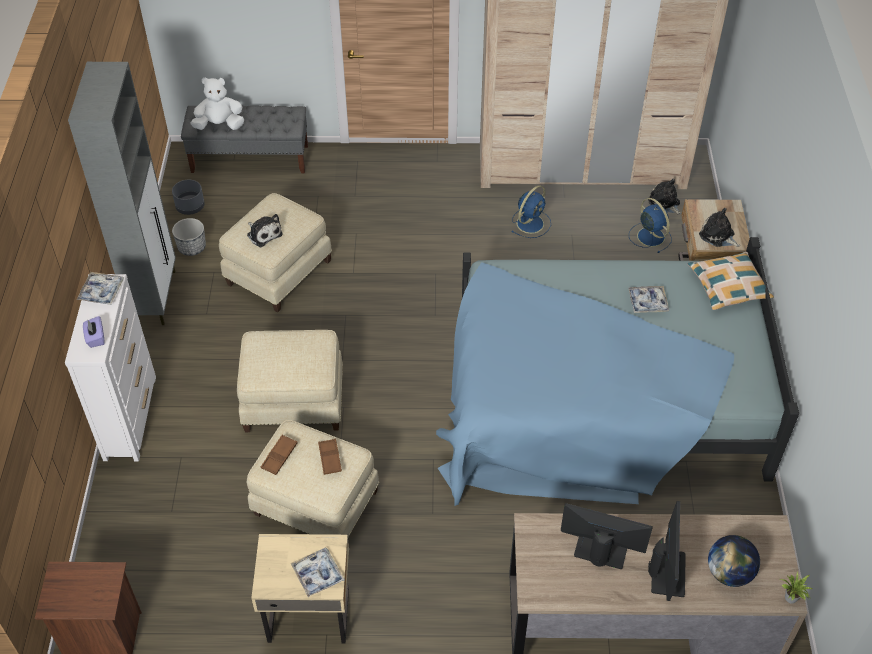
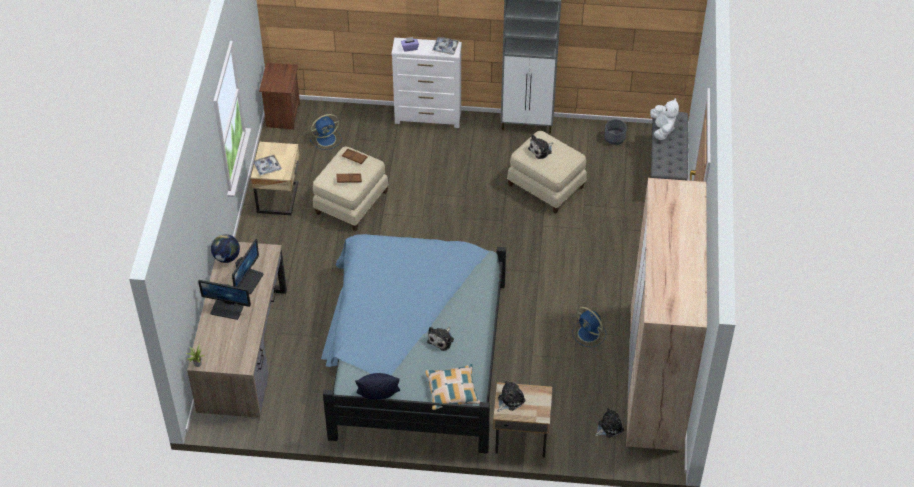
camera: 95 degrees right, 0 degrees up
(192, 247) = (573, 140): planter -> none
(294, 400) = (431, 193): beige ottoman -> none
(647, 302) = (441, 340): tray -> plush toy
(650, 236) = (570, 410): blue fan -> blue fan (327, 139)
(729, 573) = (220, 338): globe -> globe (226, 257)
(763, 363) = (378, 396): none -> black pillow

